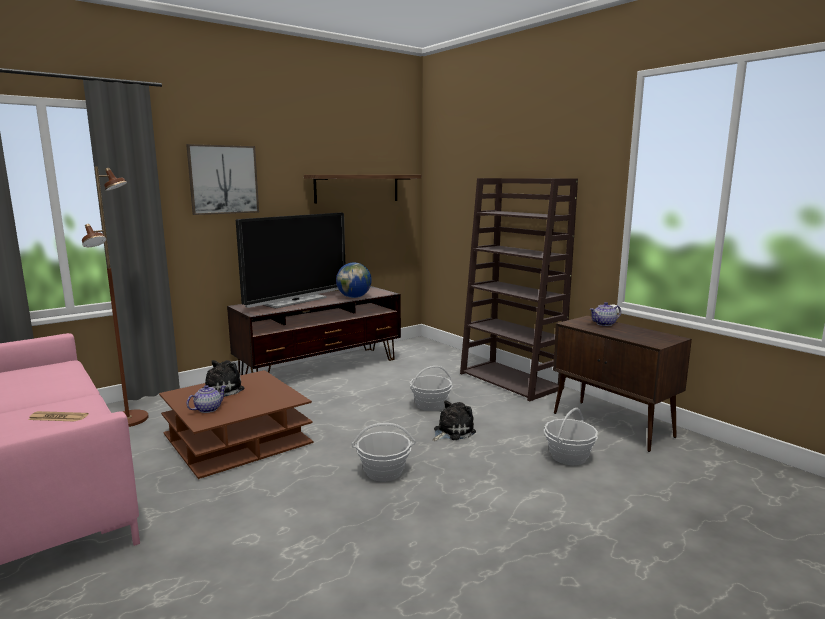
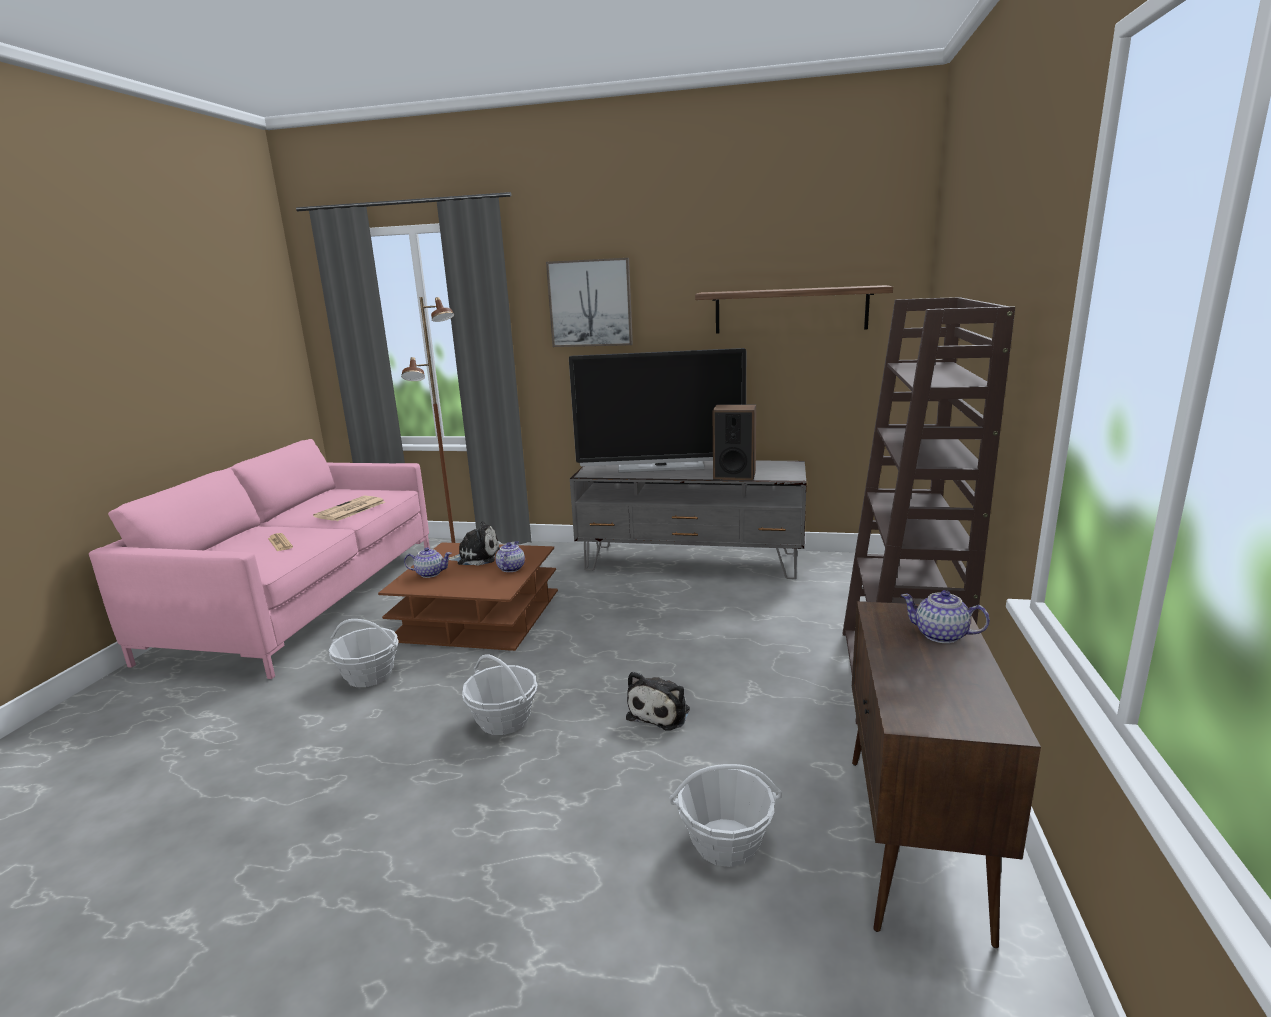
camera: 50 degrees right, 5 degrees up
(58, 382) = (350, 510): none -> newspaper
(266, 388) = (511, 568): none -> teapot
(321, 368) = (691, 562): brown tv stand -> grey tv stand
(354, 297) = (734, 475): globe -> speaker
(430, 405) = (710, 663): basket -> basket (369, 675)
(452, 432) = (661, 712): plush toy -> plush toy turned 105 degrees clockwise

